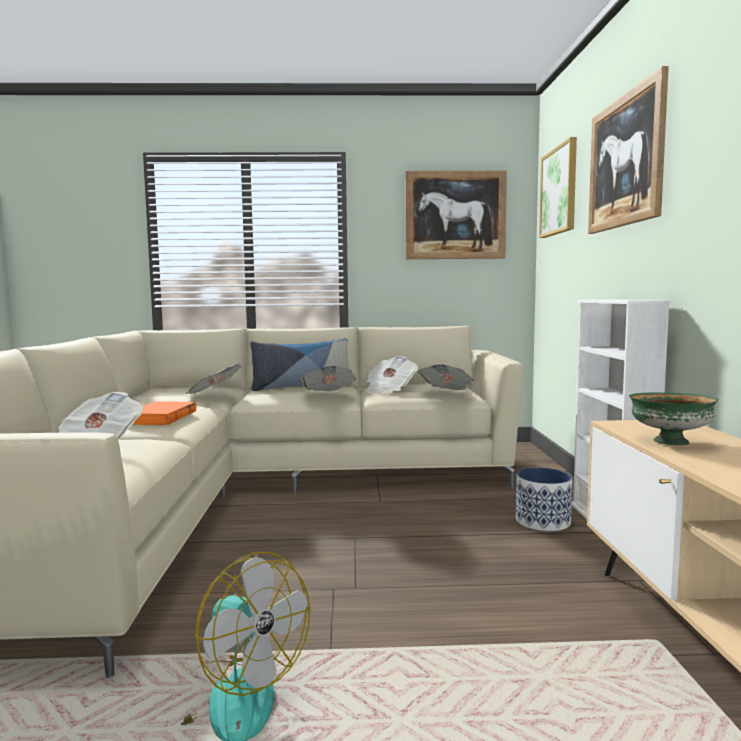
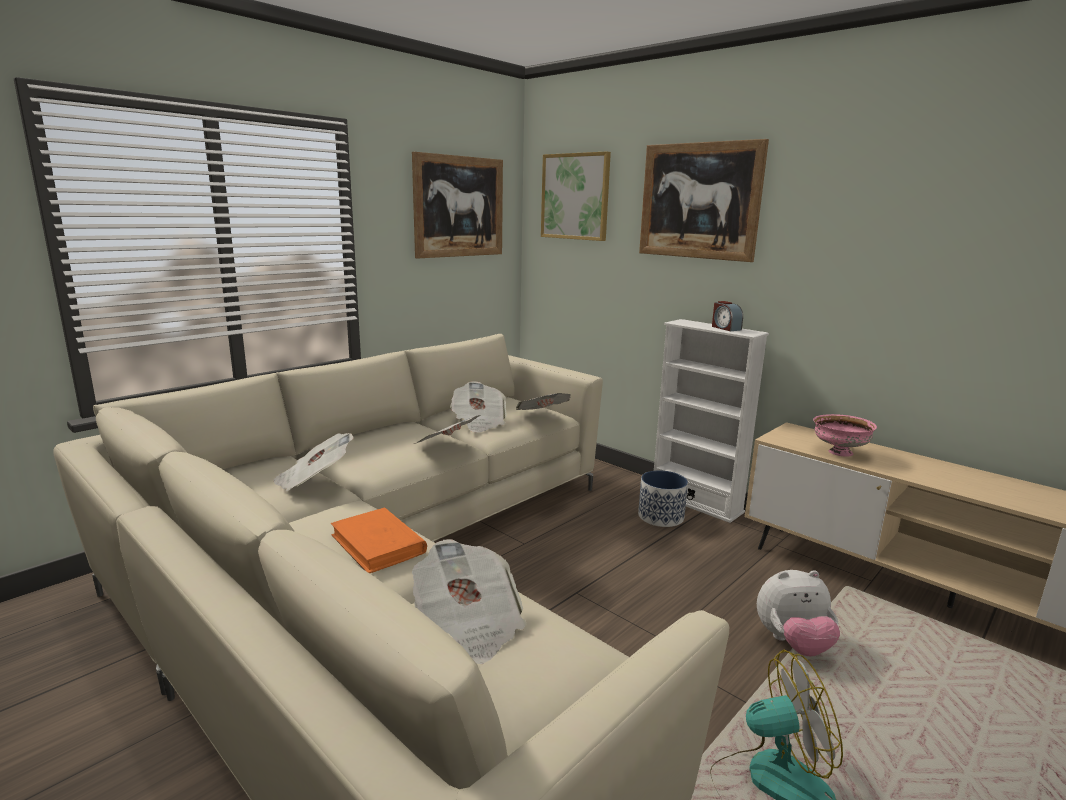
camera: 45 degrees left, 10 degrees up
(301, 387) = (379, 438): pillow -> none
(469, 644) = (792, 643): none -> plush toy
(625, 299) = (725, 328): none -> alarm clock
(669, 442) = (839, 453): green bowl -> pink bowl

